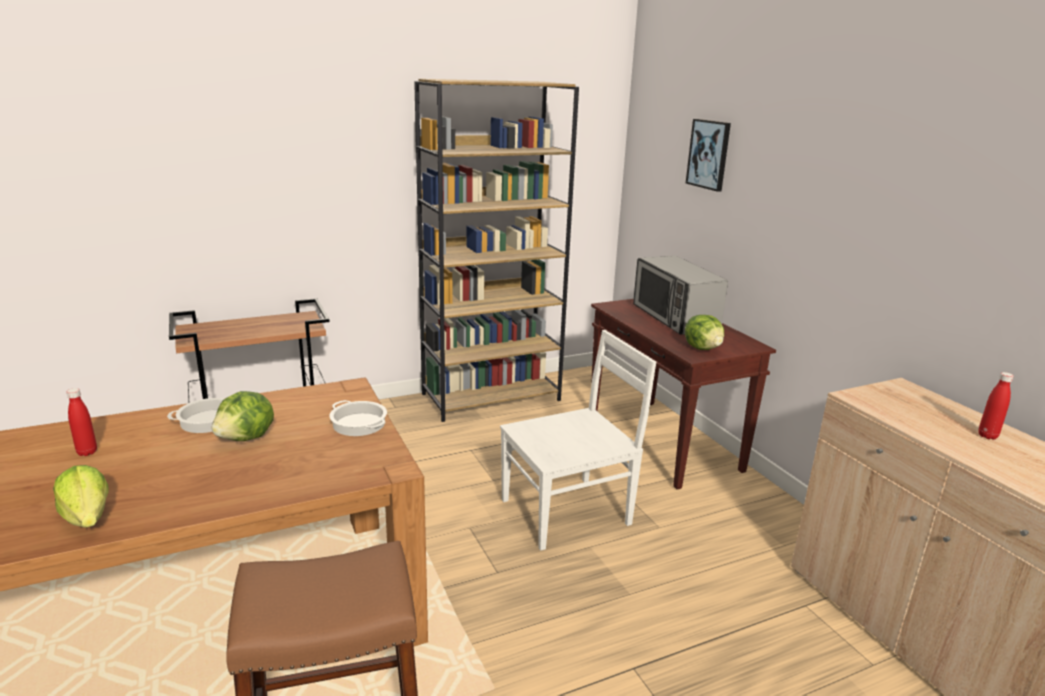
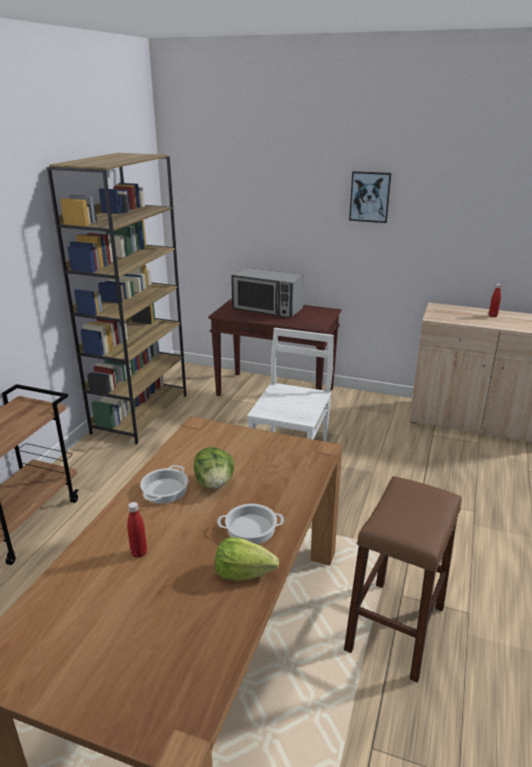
camera: 45 degrees left, 5 degrees up
(359, 424) = (253, 440): cooking pot -> cooking pot (251, 528)
(703, 348) = (313, 321): lettuce -> none
(709, 154) = (256, 193): picture -> picture (370, 197)

